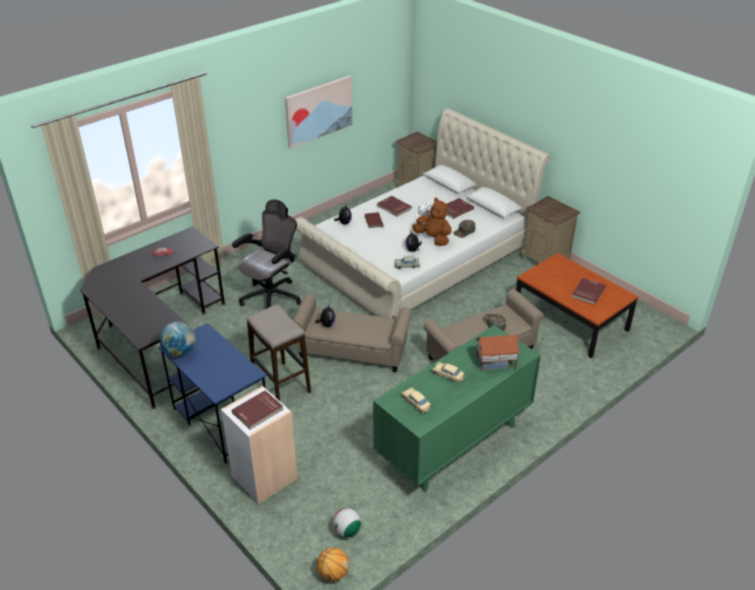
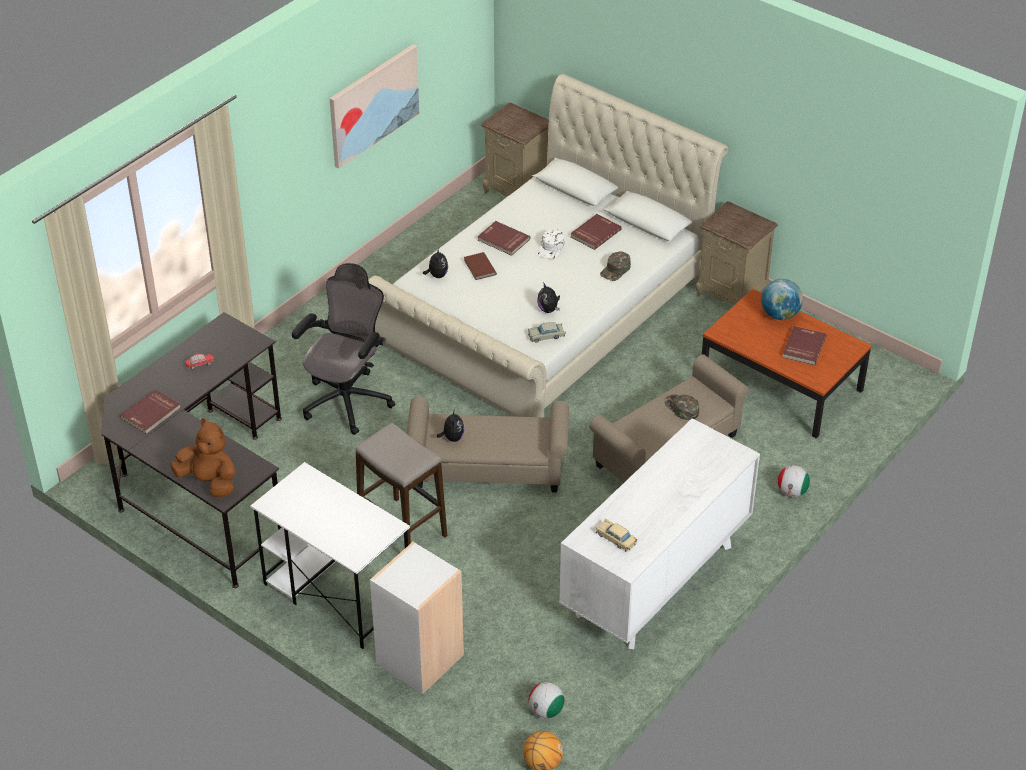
camera: 10 degrees left, 5 degrees up
(180, 352) = (283, 509): globe -> globe (780, 315)
(220, 422) = (336, 593): blue desk -> white desk
(258, 411) = (419, 576): red book -> red book (151, 413)
(433, 238) = (573, 287): brown plush toy -> brown plush toy (209, 481)
(448, 375) = (647, 496): beige toy car -> none
(454, 443) = (656, 581): green dresser -> white dresser
(495, 363) = (704, 472): toy house -> none
(567, 392) = (792, 492): none -> football

